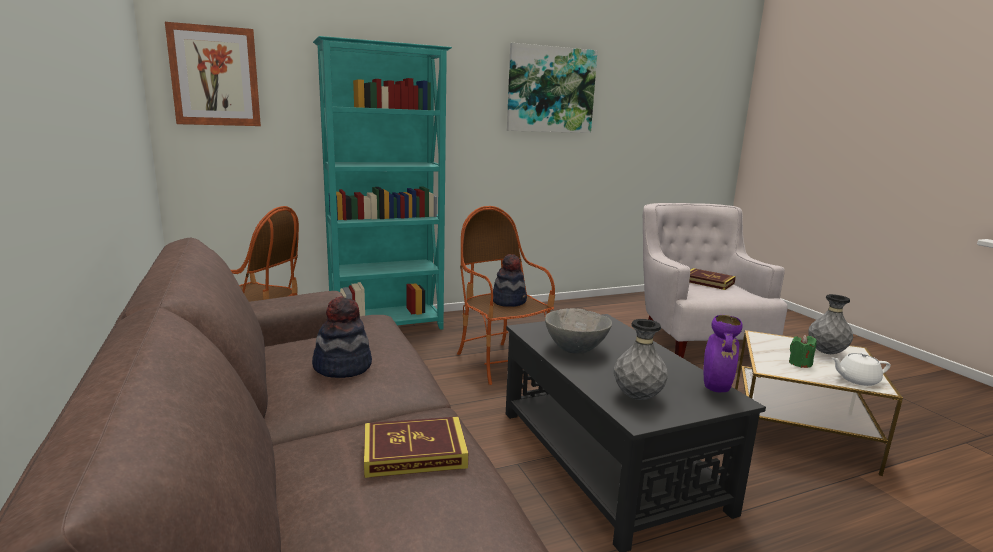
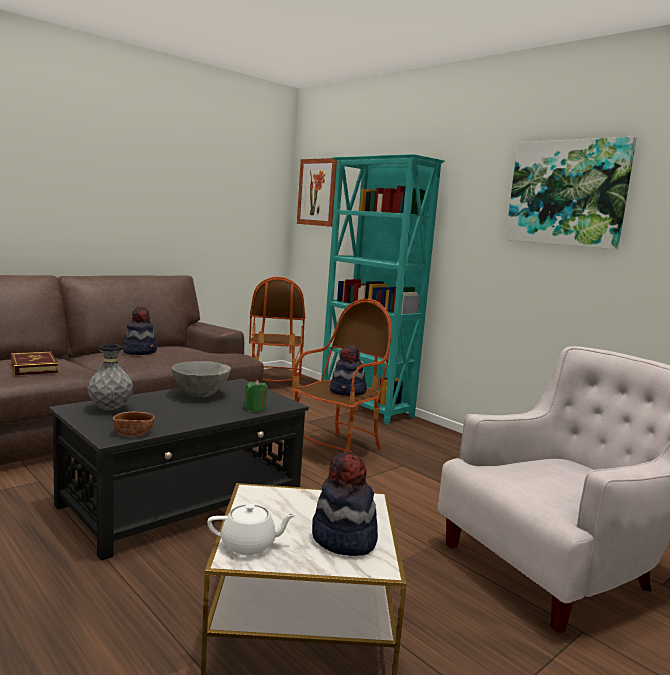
camera: 70 degrees right, 5 degrees down
(707, 282) = (565, 474): book -> none
(715, 388) = (133, 433): purple vase -> brown bowl
(800, 363) = (284, 513): green candle -> green candle (255, 408)
(826, 353) = (343, 539): grey vase -> hat
(857, 380) = (249, 545): white teapot -> white teapot turned 105 degrees clockwise

